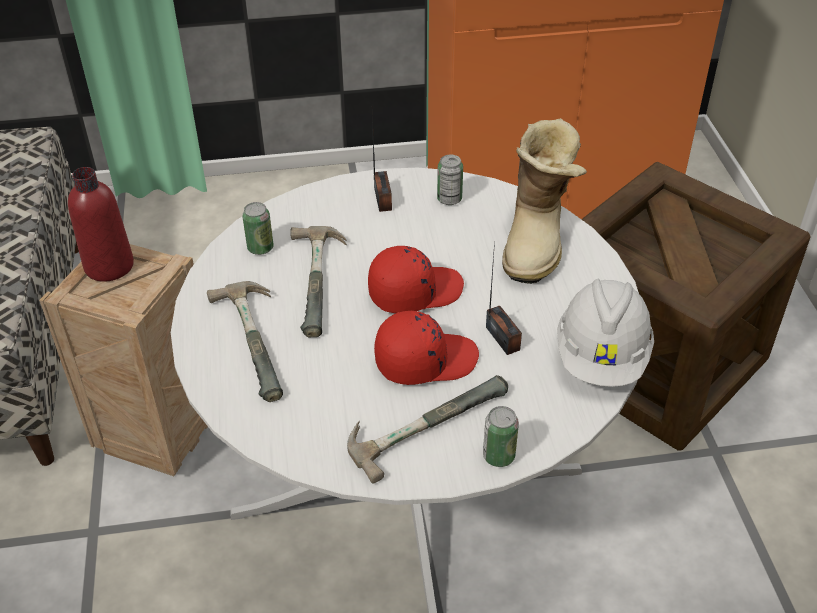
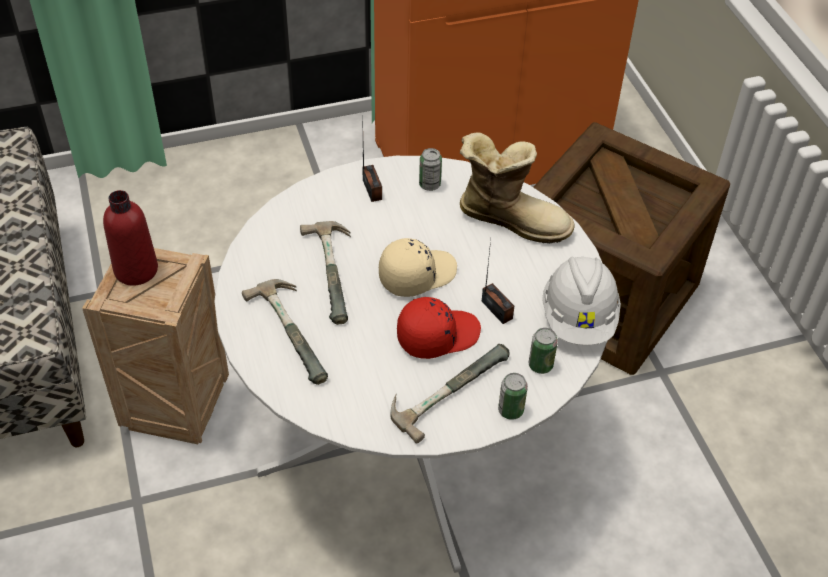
camera: 10 degrees left, 5 degrees up
(260, 248) = (276, 245): can -> can (540, 365)
(414, 291) = (416, 274): red cap -> beige cap
(538, 241) = (512, 218): boot -> boot turned 75 degrees counterclockwise

